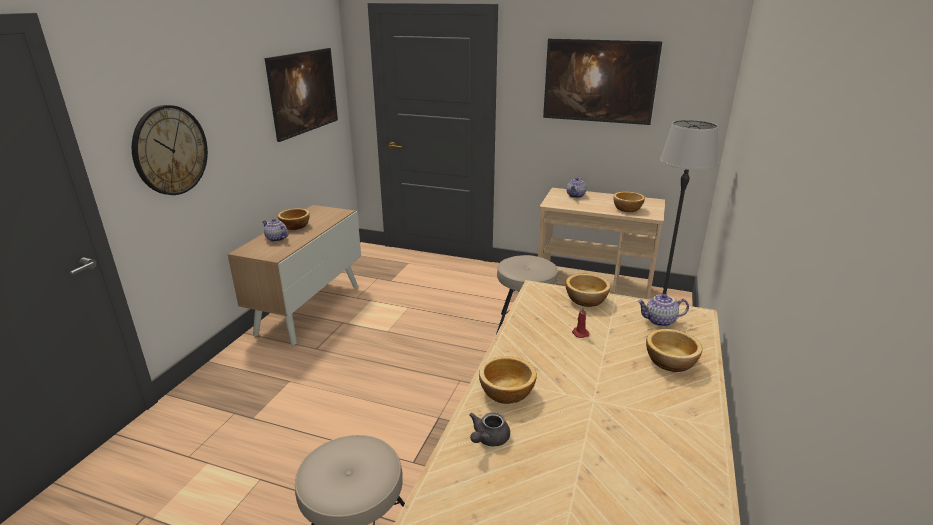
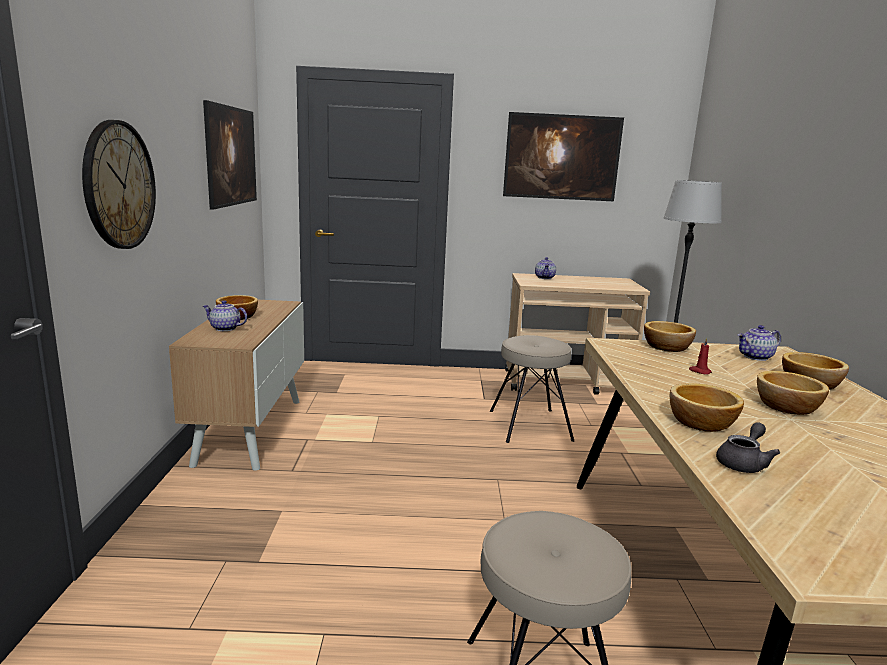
camera: 20 degrees left, 10 degrees down
(488, 439) = (743, 463): grey teapot -> grey teapot turned 150 degrees counterclockwise
(627, 209) = (607, 285): bowl -> bowl (788, 407)

